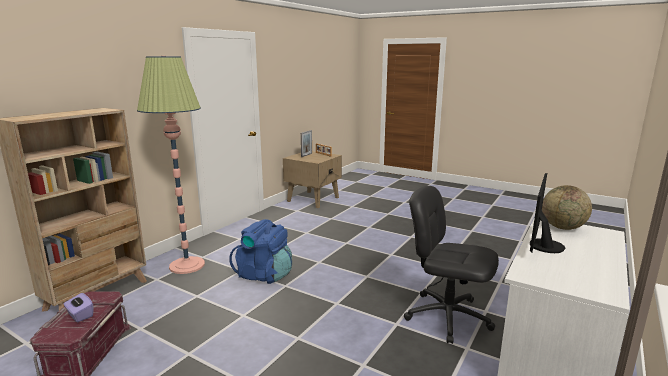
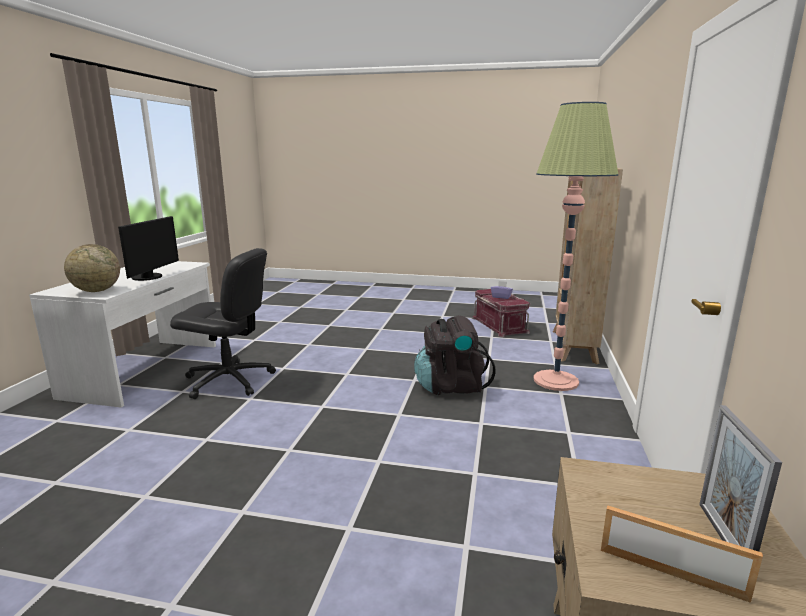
camera: 160 degrees right, 0 degrees up
(264, 275) = (451, 386): blue backpack -> black backpack

